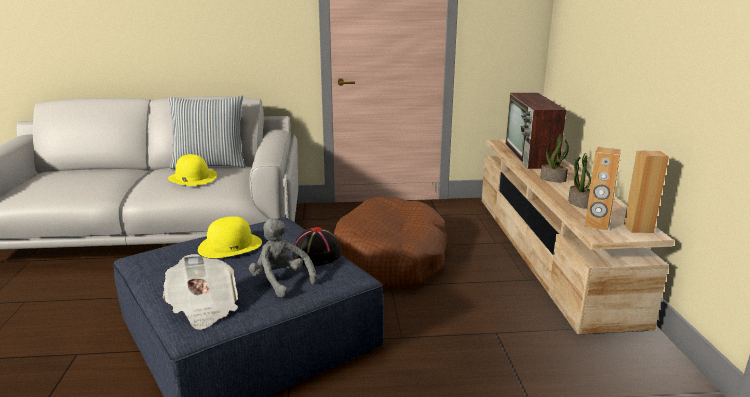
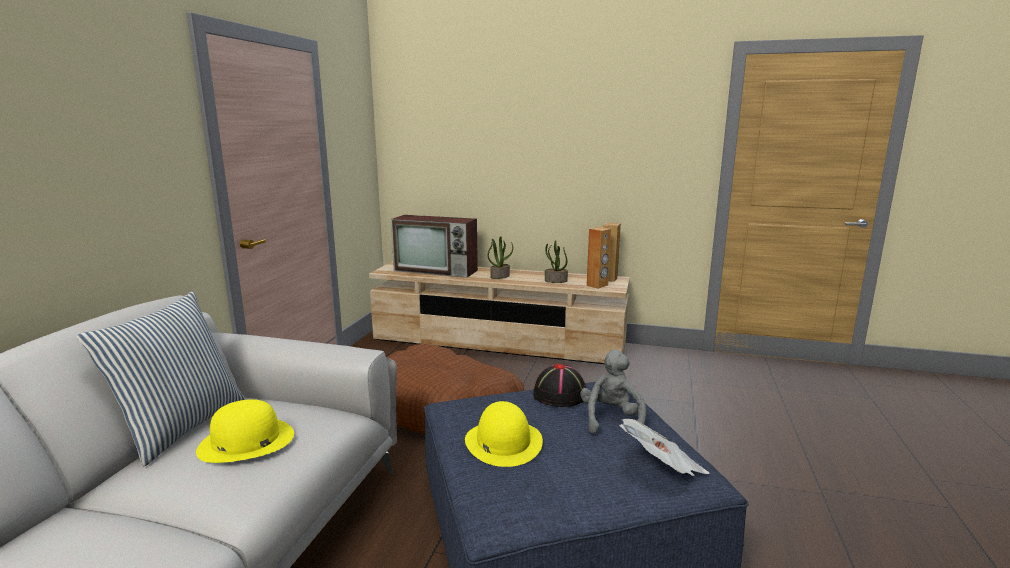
camera: 70 degrees left, 5 degrees down
(281, 281) = (611, 420): grey plush toy -> grey plush toy turned 120 degrees clockwise

